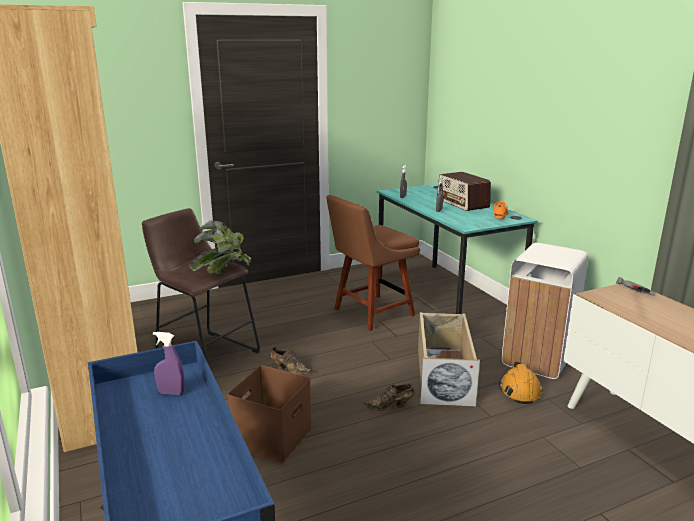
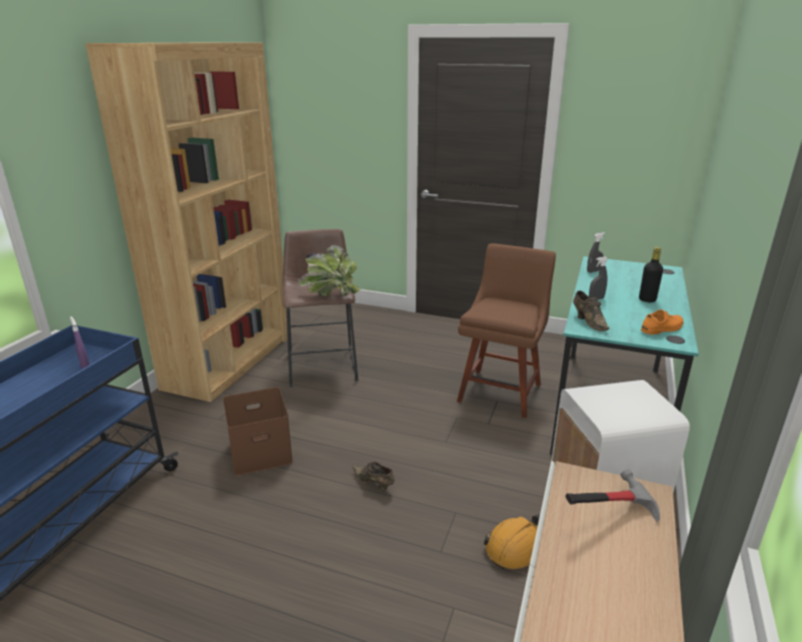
camera: 45 degrees right, 5 degrees up
(289, 369) = (354, 406): brown shoe -> brown shoe (589, 321)
(370, 313) = (501, 390): brown chair -> brown chair turned 105 degrees clockwise
(443, 375) = (465, 485): beige storage box -> none
(462, 203) = (647, 300): radio -> black bottle

